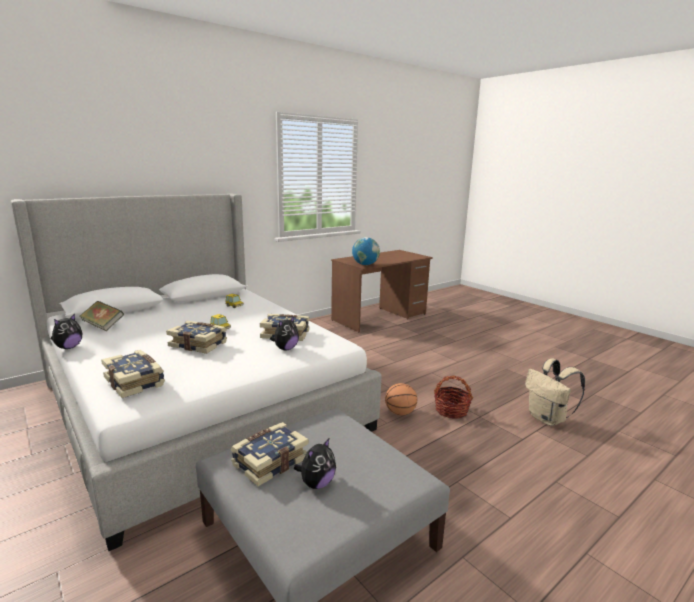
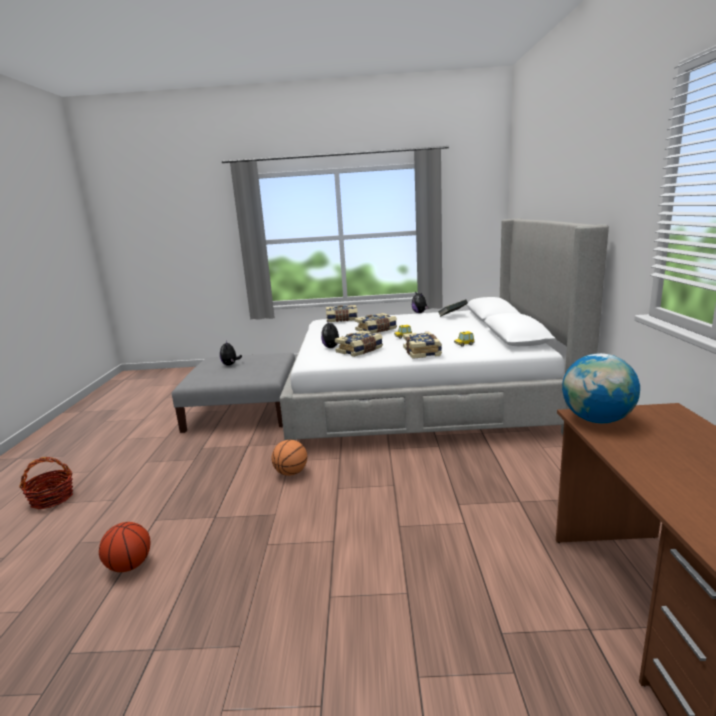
camera: 130 degrees right, 0 degrees up
(269, 461) = (262, 360): book -> book (422, 352)
(451, 410) = (249, 504): basket -> basket (52, 499)
(548, 419) = (130, 566): beige backpack -> basketball

